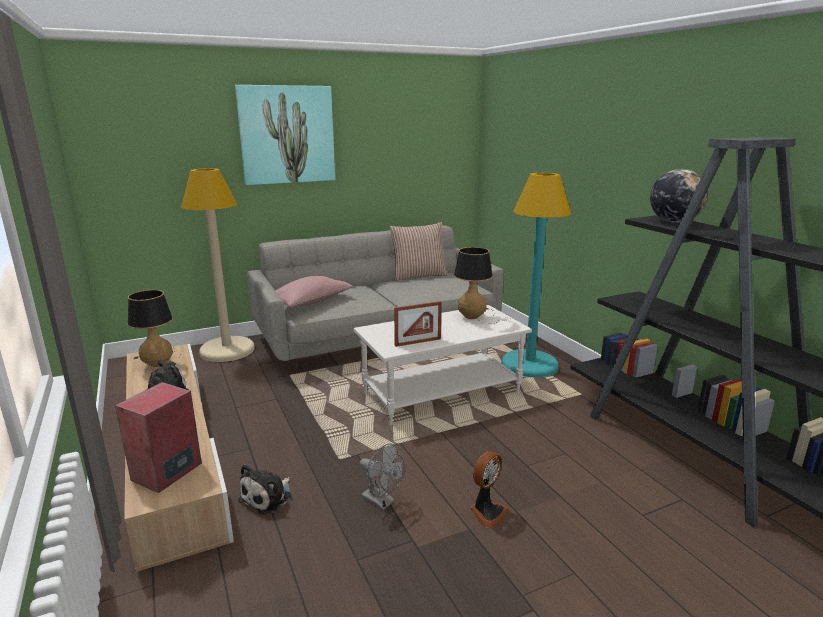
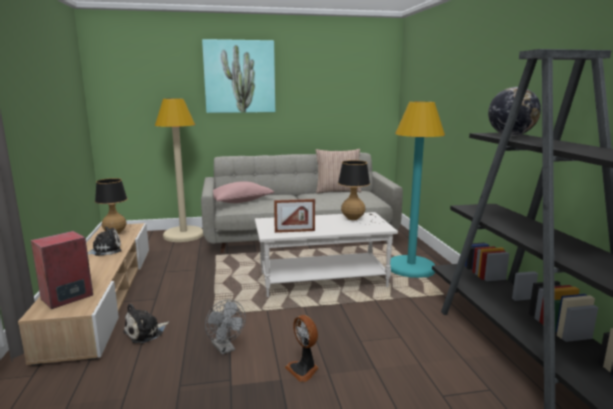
camera: 15 degrees right, 5 degrees down
(487, 512) = (303, 369): fan -> fan turned 90 degrees clockwise

